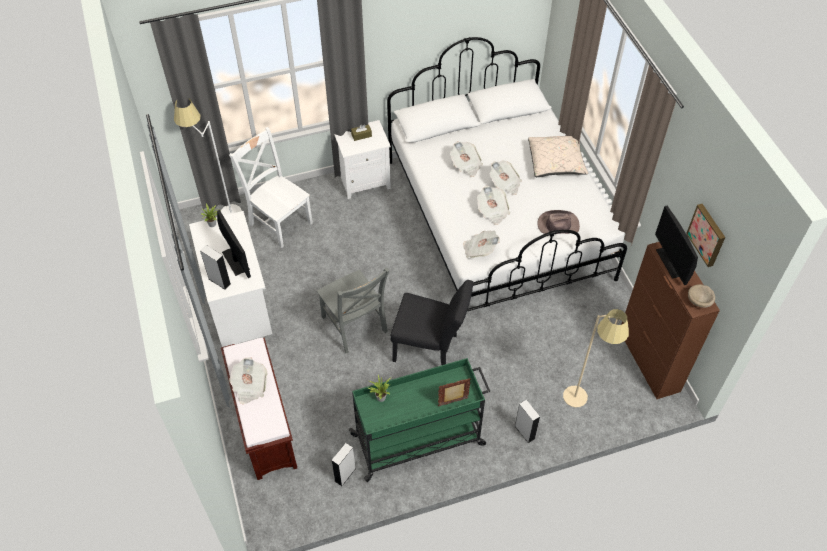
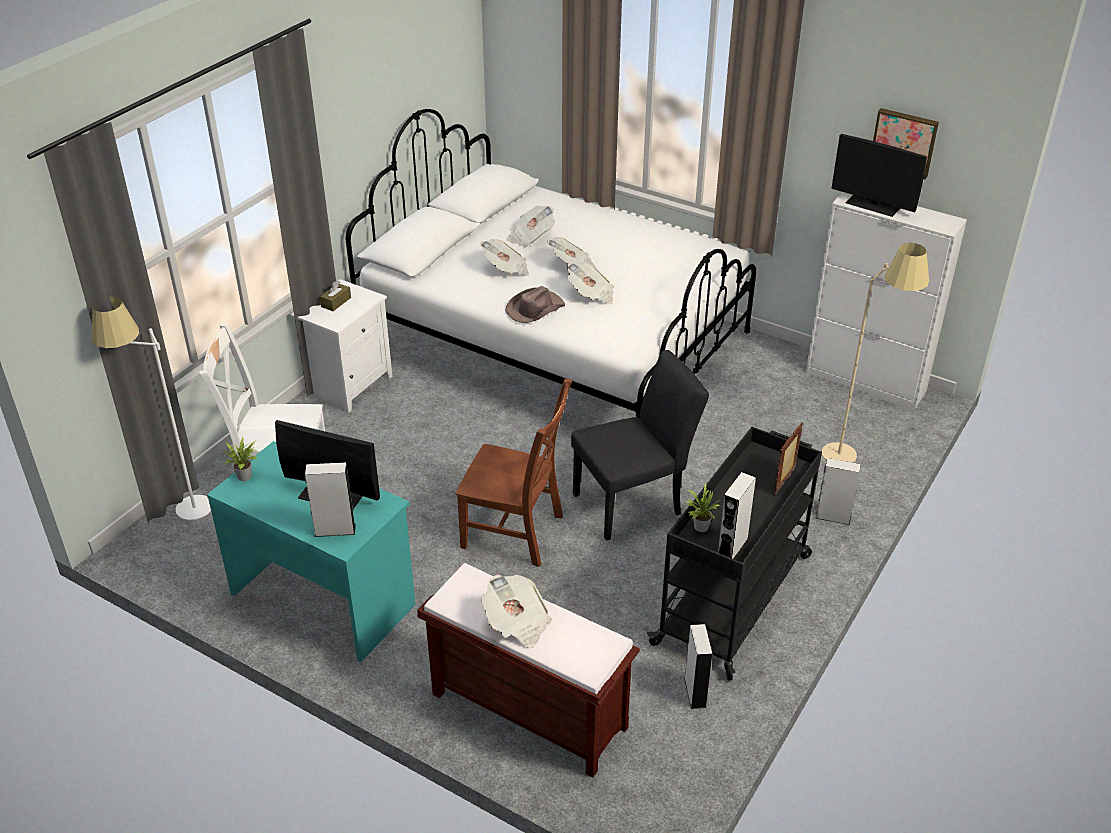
camera: 40 degrees left, 15 degrees down
(238, 302) = (324, 598): white desk -> turquoise desk
(355, 326) = (516, 533): grey chair -> brown chair
(382, 420) = (732, 547): none -> grey speaker
(419, 439) = (734, 597): green cart -> black cart
(479, 250) = (623, 334): newspaper -> newspaper (530, 237)
(556, 163) = (603, 224): beige pillow -> none
(557, 225) = (675, 273): brown hat -> brown hat (534, 309)
(649, 361) = (866, 382): brown cabinet -> white cabinet
(699, 301) = (941, 221): beige bowl -> none

